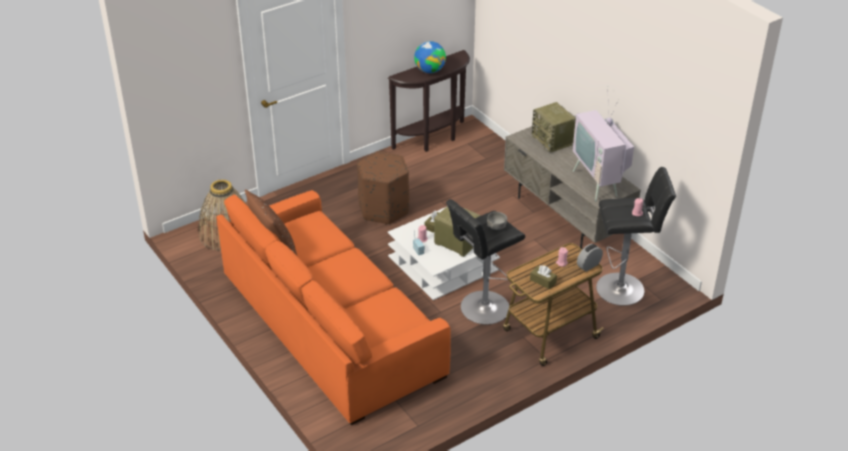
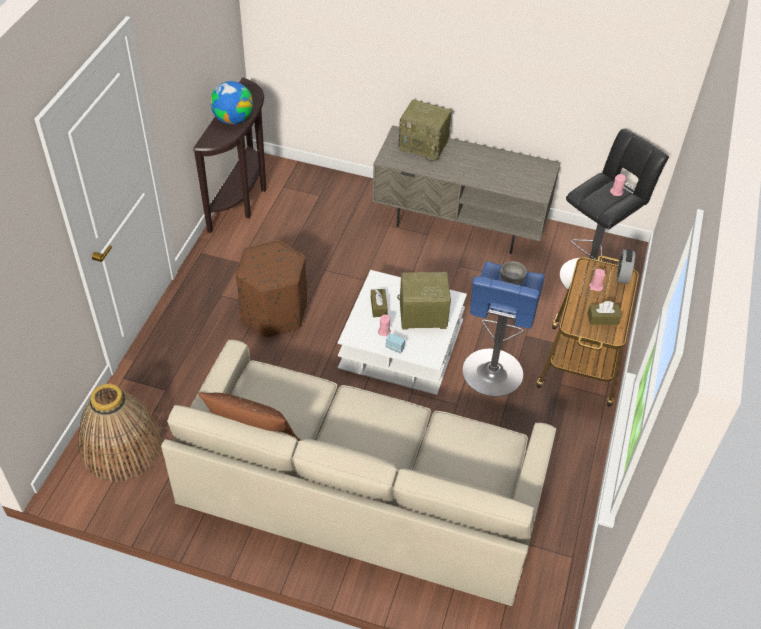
camera: 40 degrees left, 10 degrees up
(331, 323) = (361, 491): orange sofa -> beige sofa
(482, 309) = (491, 376): black stool -> blue stool
(599, 182) = (517, 173): television -> none

